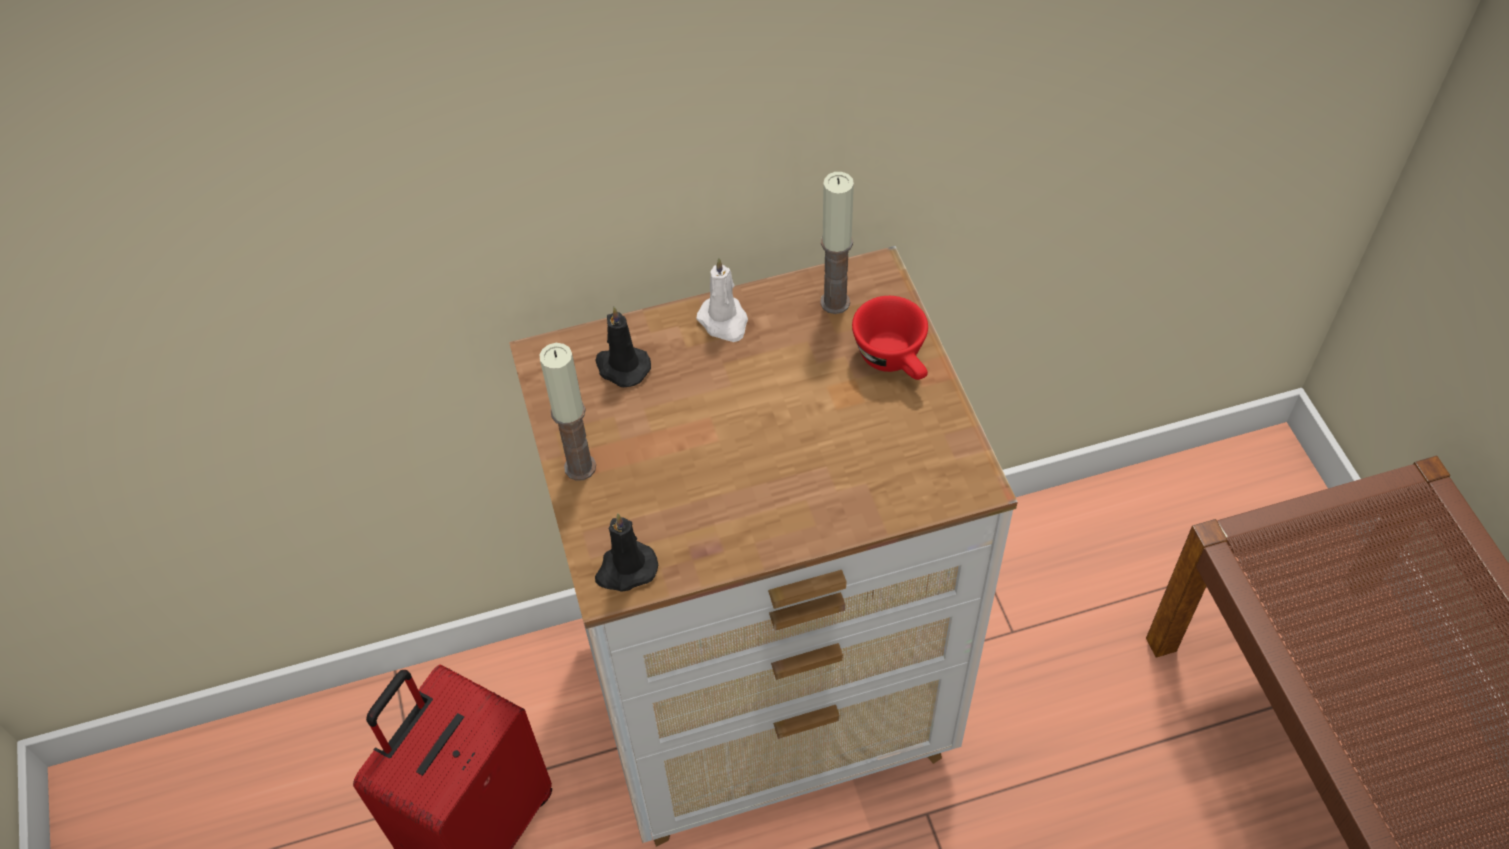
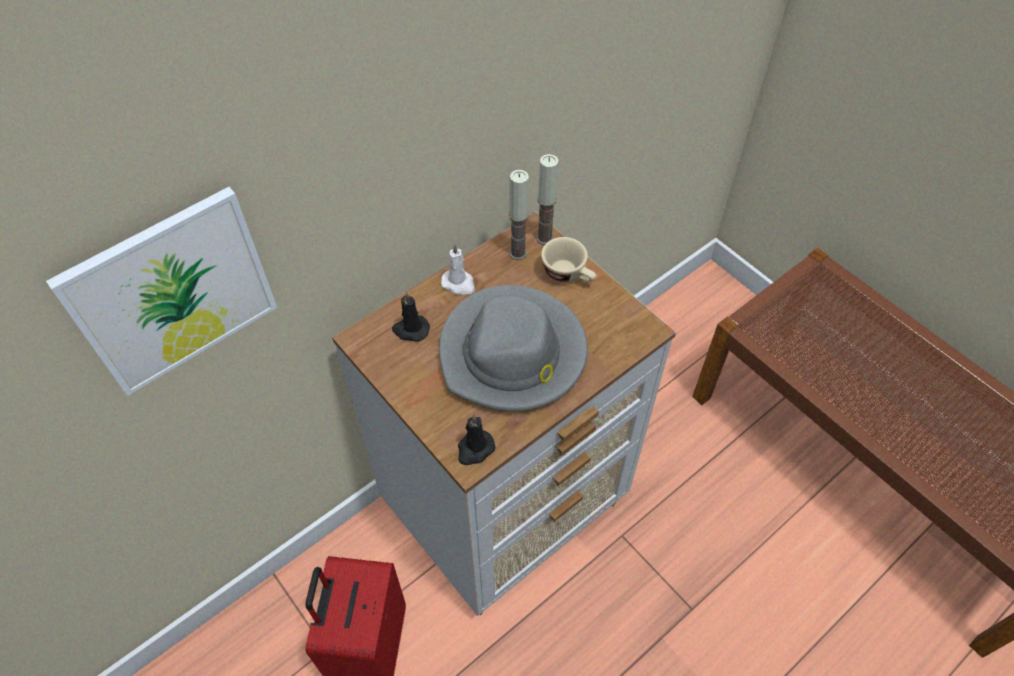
camera: 25 degrees left, 0 degrees up
(266, 207) = (173, 292): none -> picture
(580, 467) = (415, 398): candle -> candle (544, 238)
(750, 450) = (513, 353): none -> grey hat
(895, 361) = (569, 275): red cup -> beige cup

